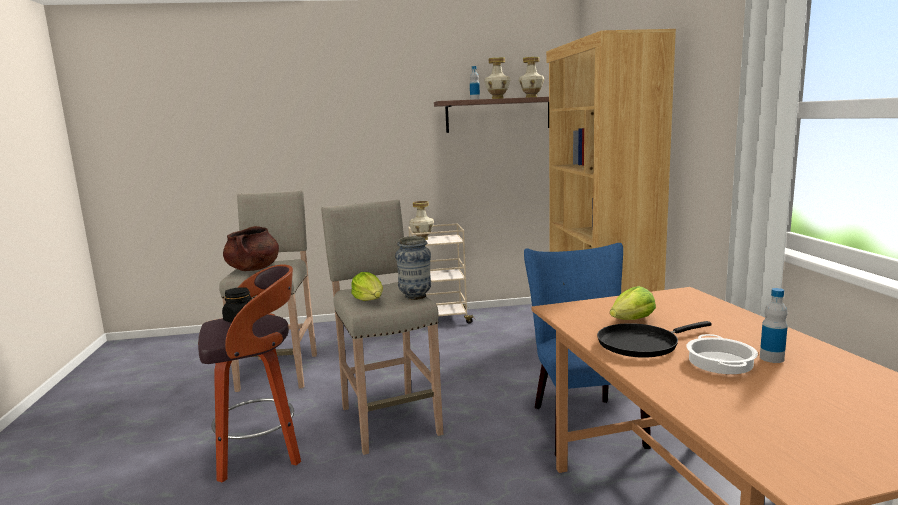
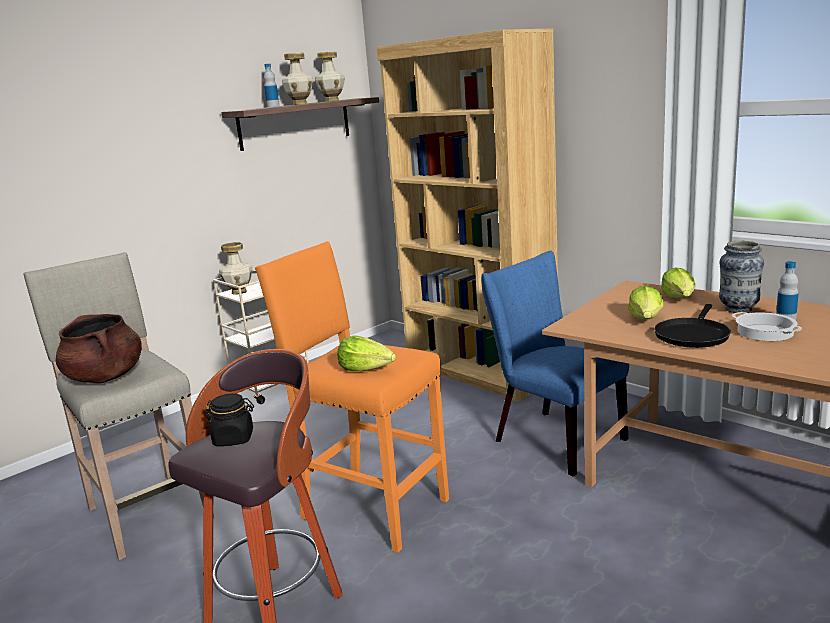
camera: 35 degrees left, 5 degrees up
(389, 419) = (372, 508): beige stool -> orange stool
(415, 296) = (407, 351): vase -> vase (738, 309)
(706, 312) = (679, 298): none -> lettuce

